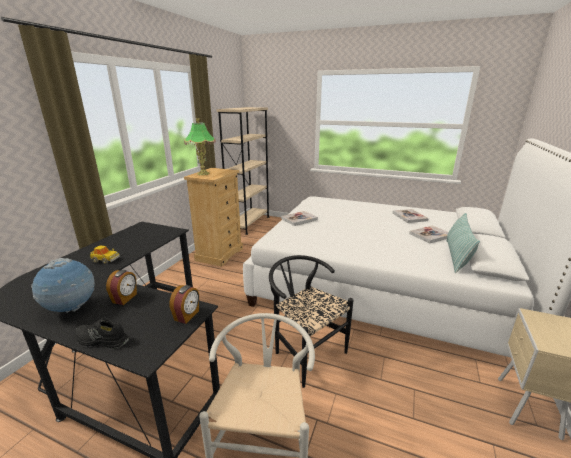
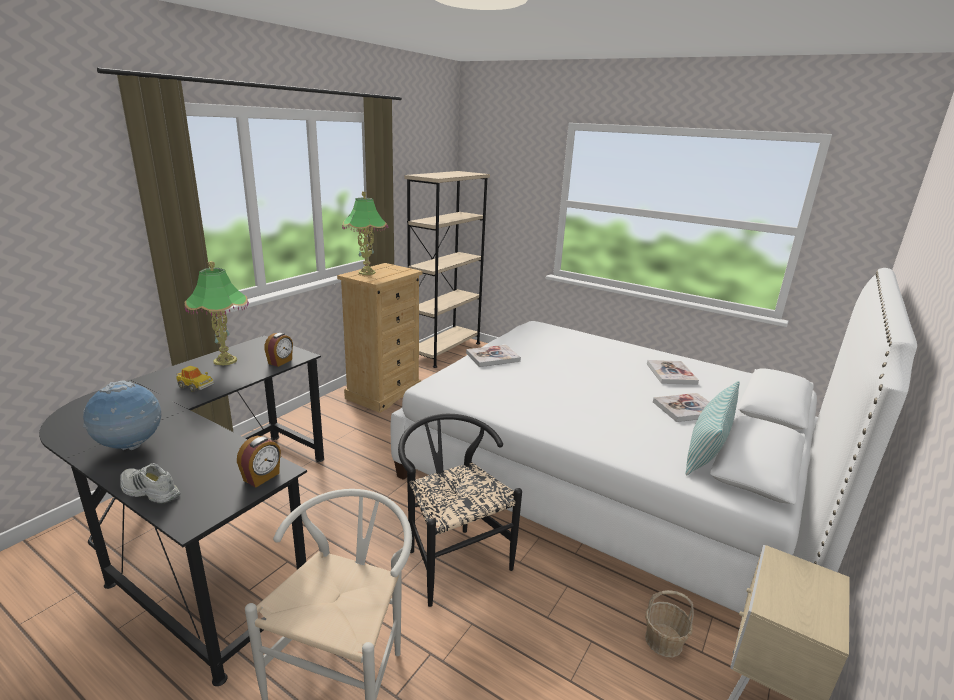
camera: 10 degrees right, 0 degrees up
(101, 340) = (148, 491): black shoe -> white shoe
(120, 240) = (225, 361): none -> table lamp
(125, 298) = (197, 442): alarm clock -> alarm clock (280, 362)
(456, 380) = (664, 641): none -> basket

